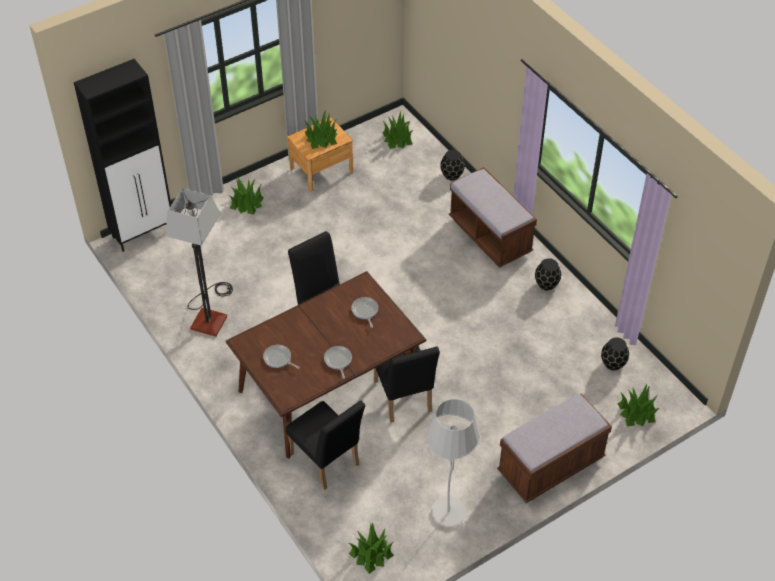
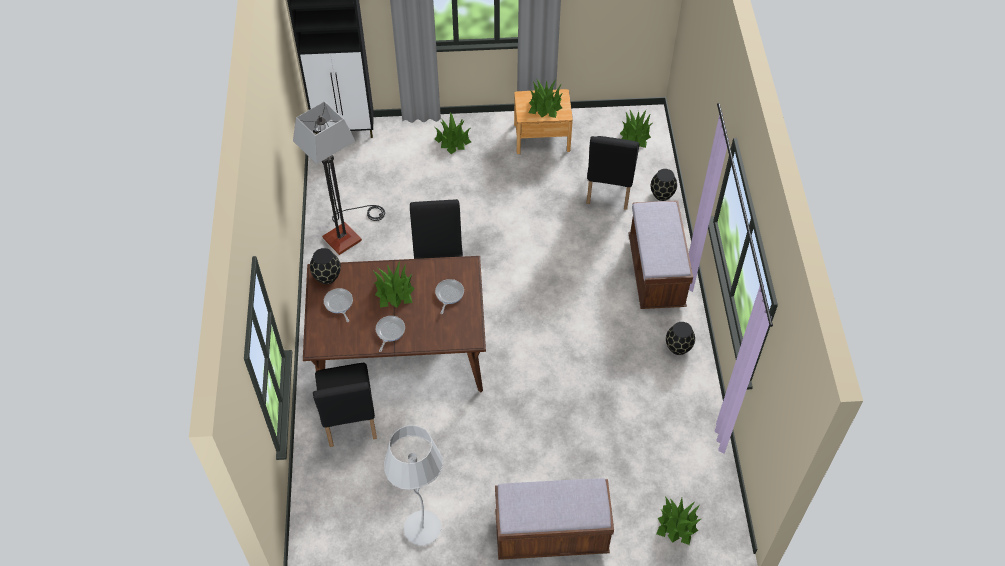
camera: 30 degrees right, 5 degrees up
(371, 553) = (327, 530): potted plant -> potted plant (394, 292)
(403, 400) = (459, 397): black chair -> black chair (609, 191)
(613, 364) = (688, 462): black vase -> black vase (327, 277)

